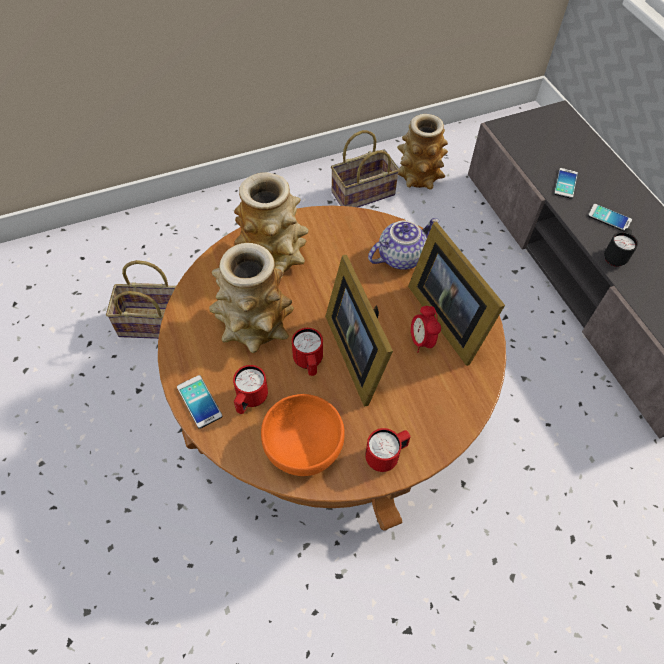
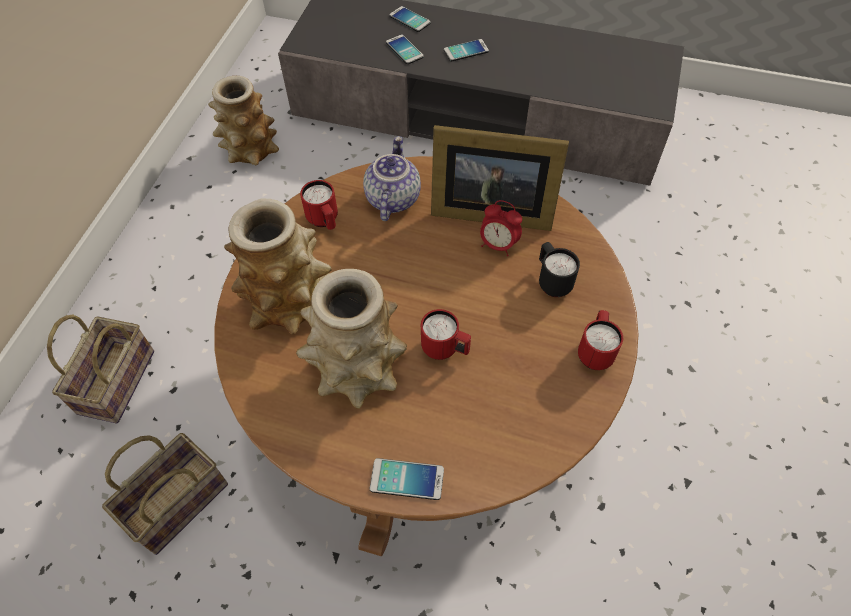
camera: 50 degrees left, 0 degrees up
(250, 400) = (445, 429): red mug -> red mug (324, 221)
(303, 446) = (534, 414): orange bowl -> none
(358, 351) = (467, 300): picture frame -> none
(362, 195) = (222, 206): basket -> basket (117, 384)
(598, 167) = (409, 19): none -> phone
(615, 256) = (505, 74): black mug -> black mug (552, 281)

